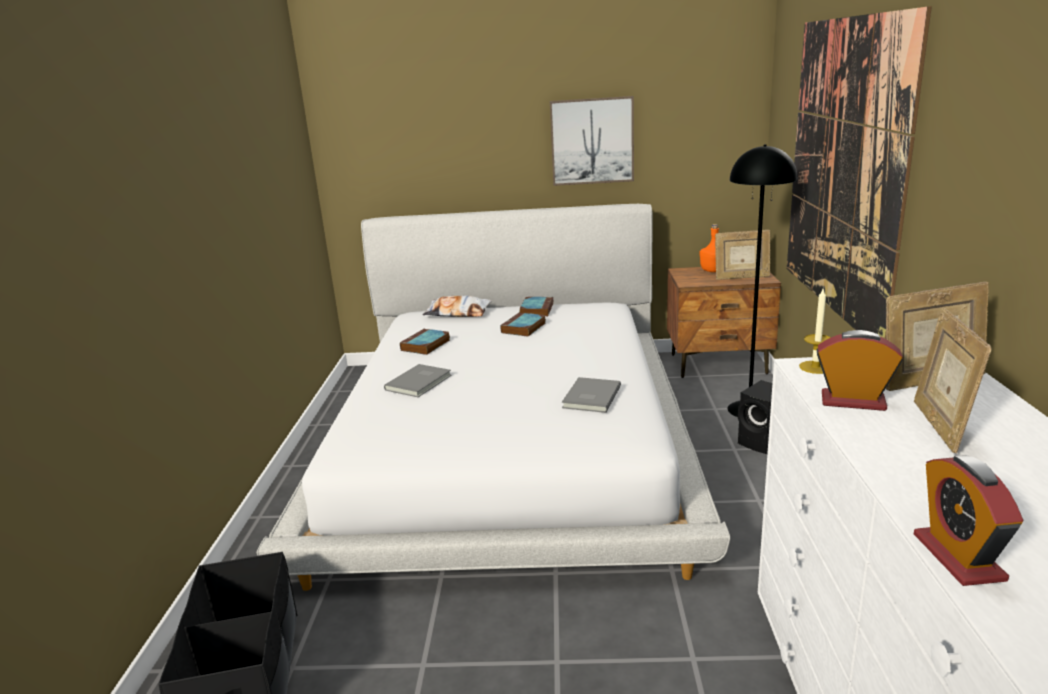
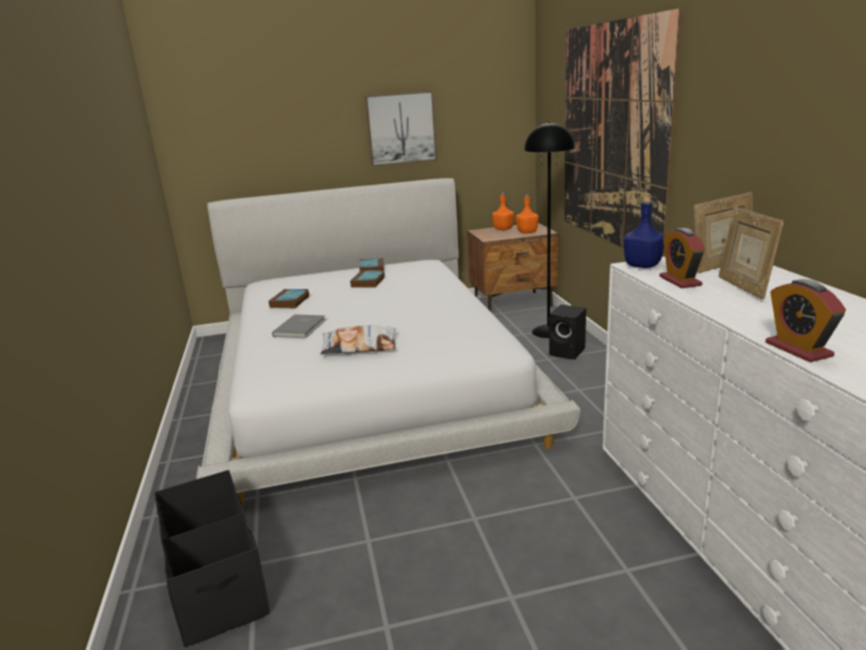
camera: 15 degrees left, 0 degrees up
(458, 313) = (304, 277): pillow -> pillow (359, 346)
(590, 397) = (449, 322): grey book -> none
(741, 278) = (527, 232): picture frame -> orange bottle
(815, 367) = (642, 265): candle -> blue bottle
(853, 401) = (680, 281): alarm clock -> alarm clock turned 105 degrees counterclockwise

